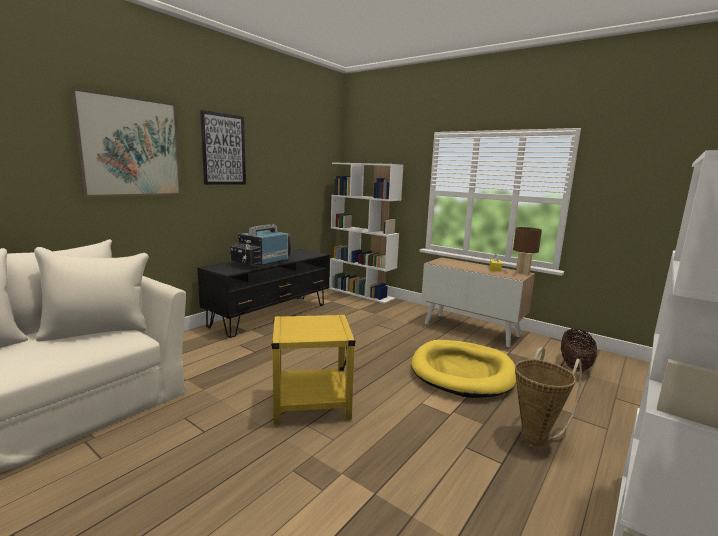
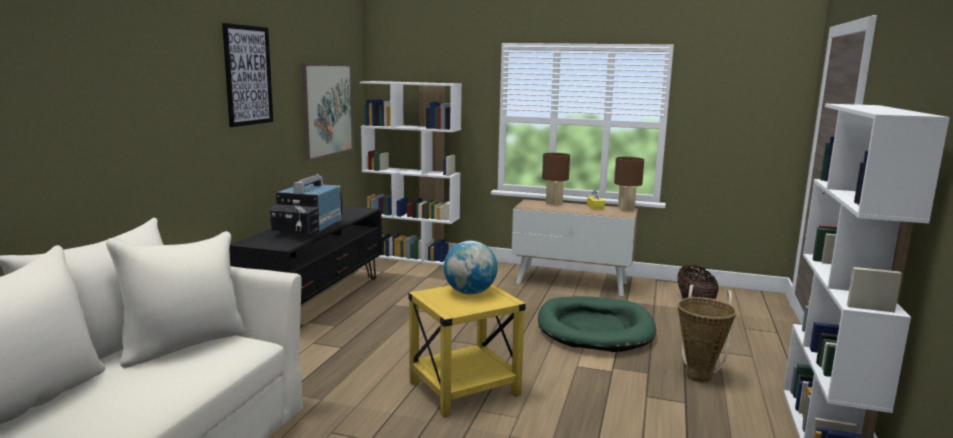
camera: 20 degrees left, 0 degrees up
(131, 147) = (152, 83): picture -> picture (327, 109)
(320, 324) = (470, 292): none -> globe
(462, 262) = (553, 203): none -> brown table lamp
(462, 372) = (594, 328): yellow dog bed -> green dog bed

